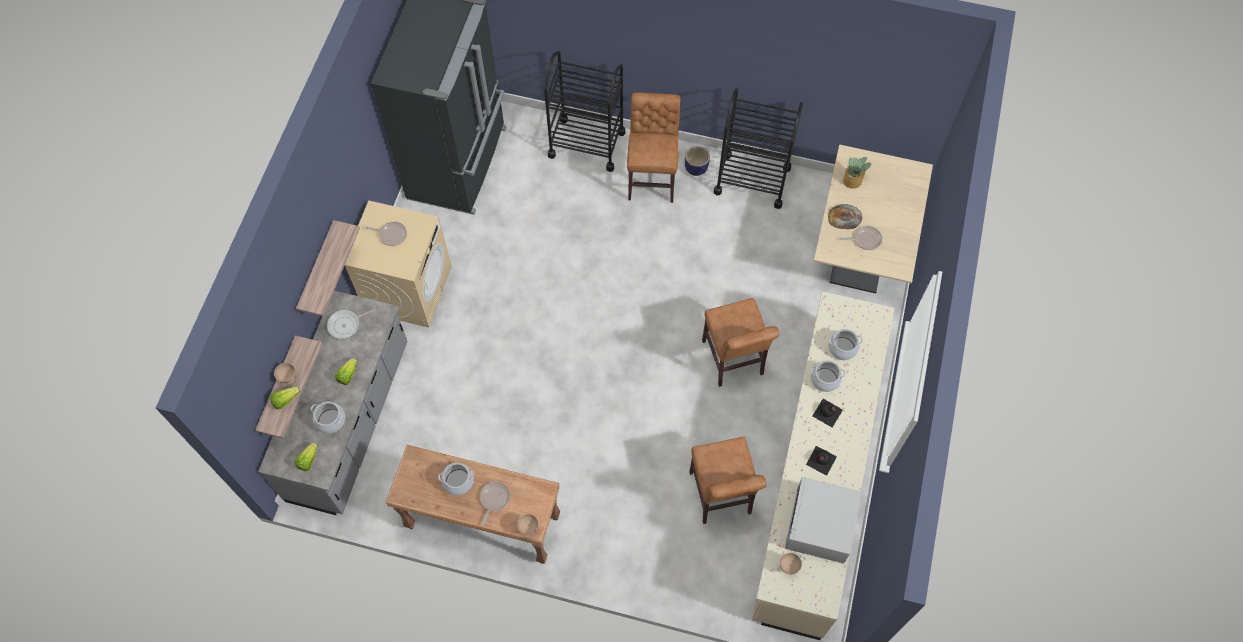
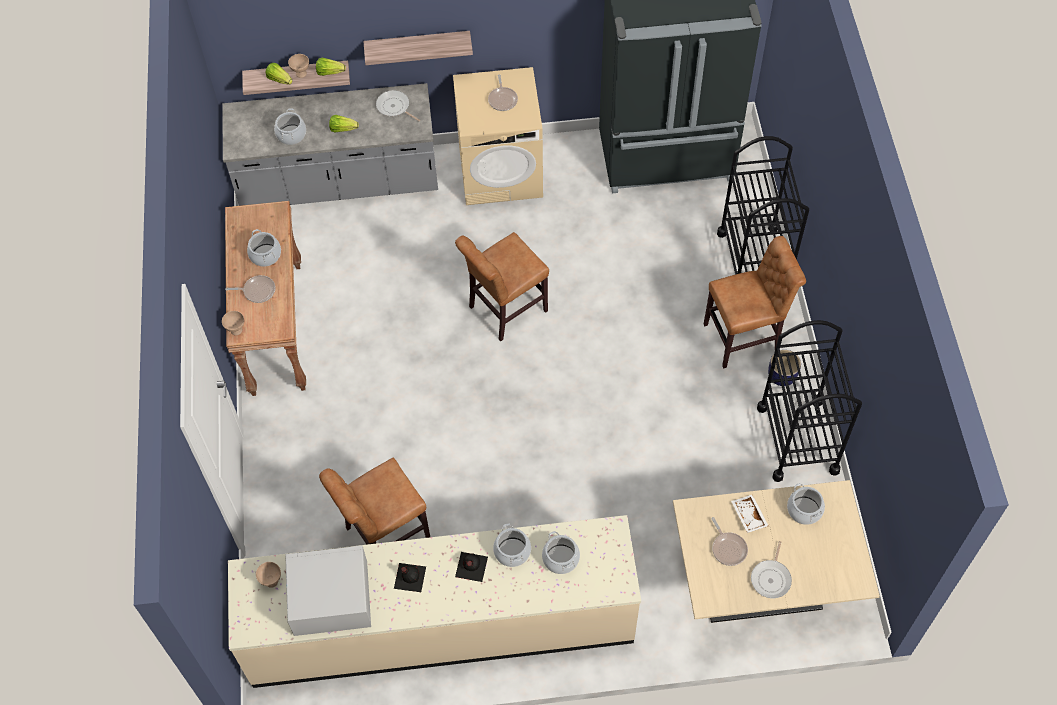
camera: 70 degrees right, 5 degrees down
(308, 460) = (246, 134): lettuce -> lettuce (329, 72)
(733, 361) = (551, 495): brown chair -> brown chair (504, 310)
(844, 217) = (748, 516): bread -> white tray
(852, 181) = (804, 510): potted plant -> cooking pot
(898, 222) = (771, 578): none -> frying pan

